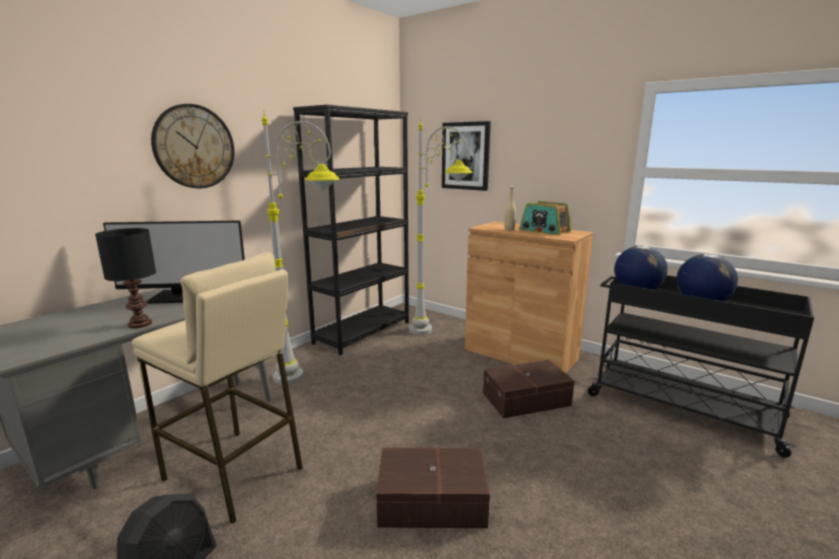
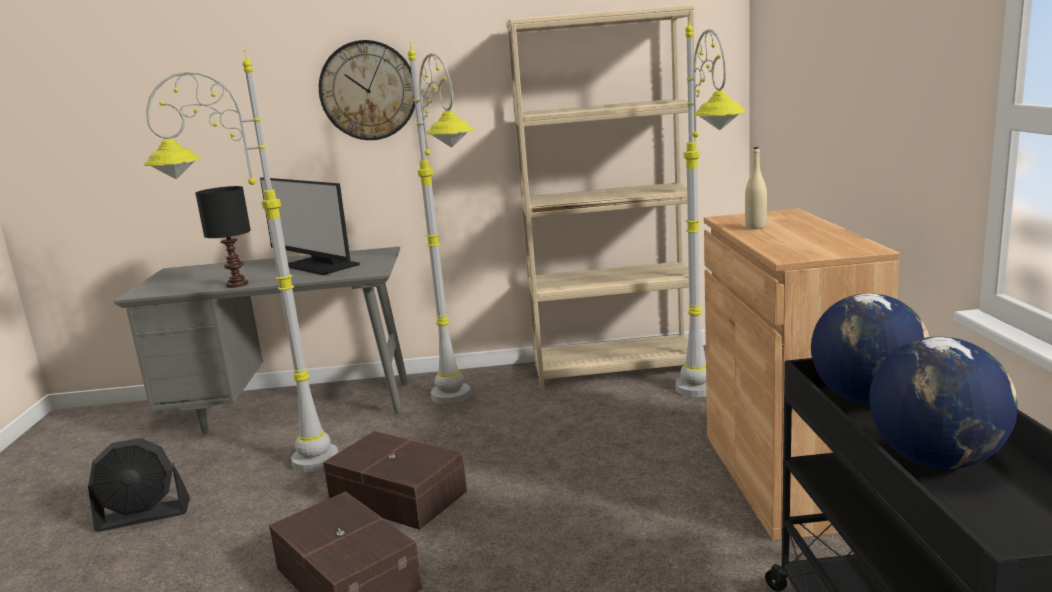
camera: 50 degrees right, 0 degrees up
(234, 474) = (275, 466): beige stool -> grey floor lamp
(363, 332) = (615, 368): black bookcase -> beige bookcase
(465, 156) = (802, 76): picture -> none
(527, 400) = (656, 541): brown storage box -> brown storage box (397, 497)
(544, 231) = (806, 237): radio -> none

